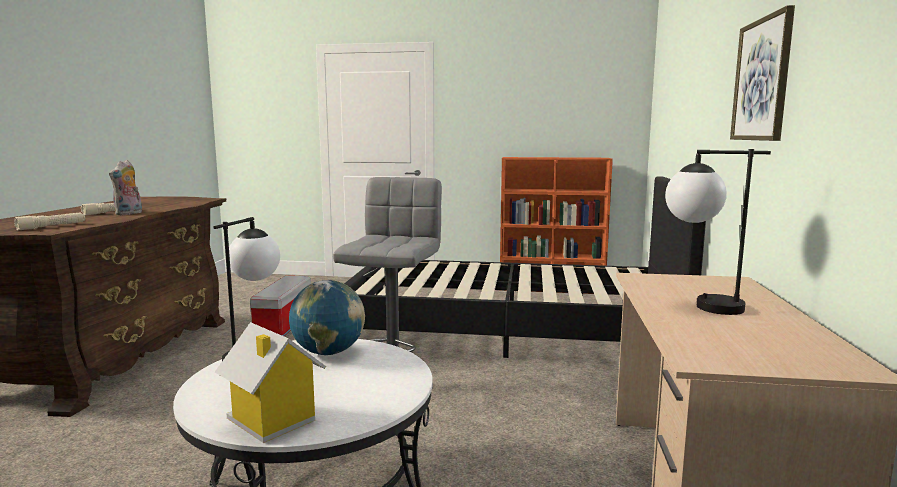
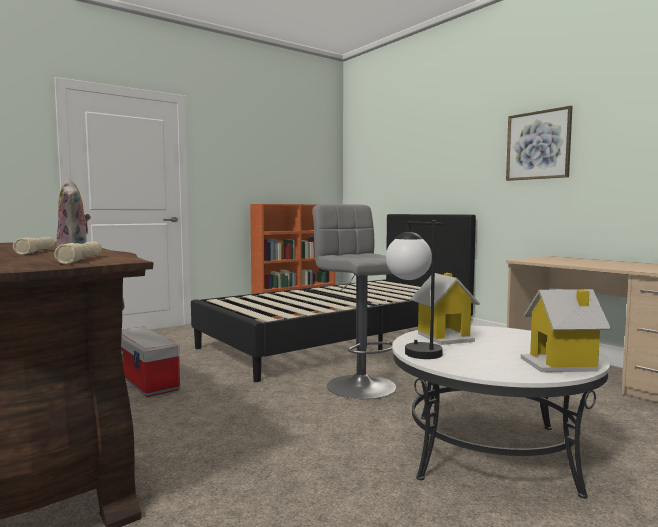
camera: 45 degrees left, 5 degrees down
(328, 352) = (444, 336): globe -> toy house
(699, 306) = (593, 263): table lamp -> none

